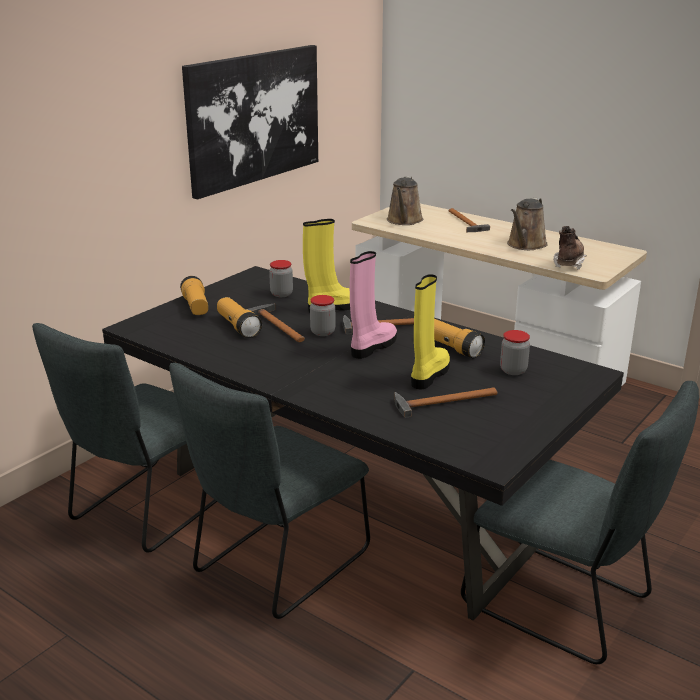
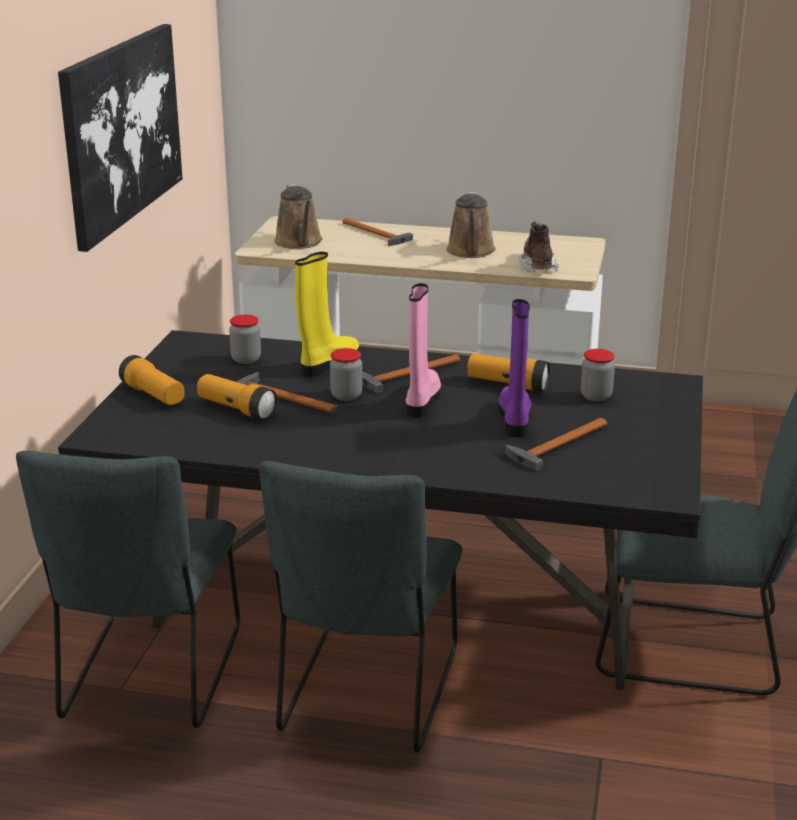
camera: 25 degrees left, 0 degrees up
(429, 375) = (515, 419): yellow boot -> purple boot

